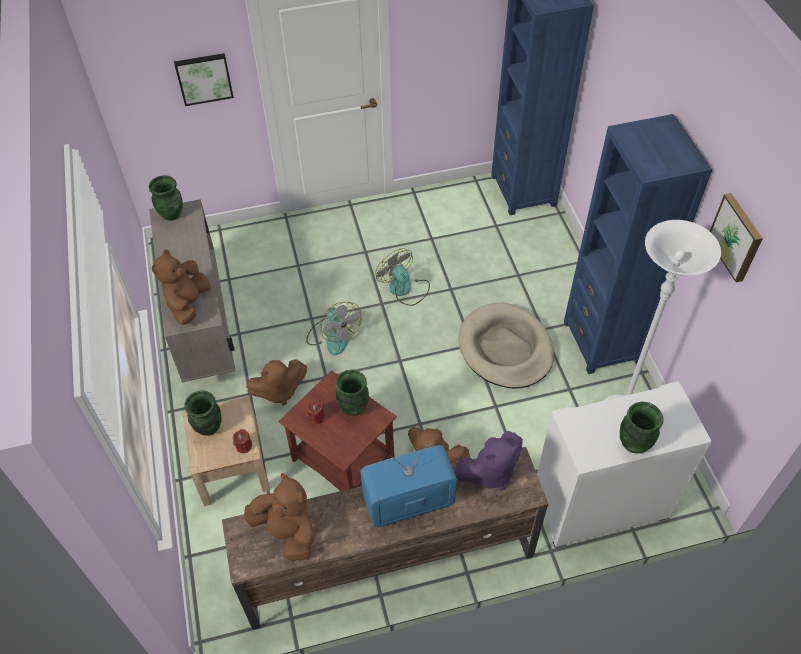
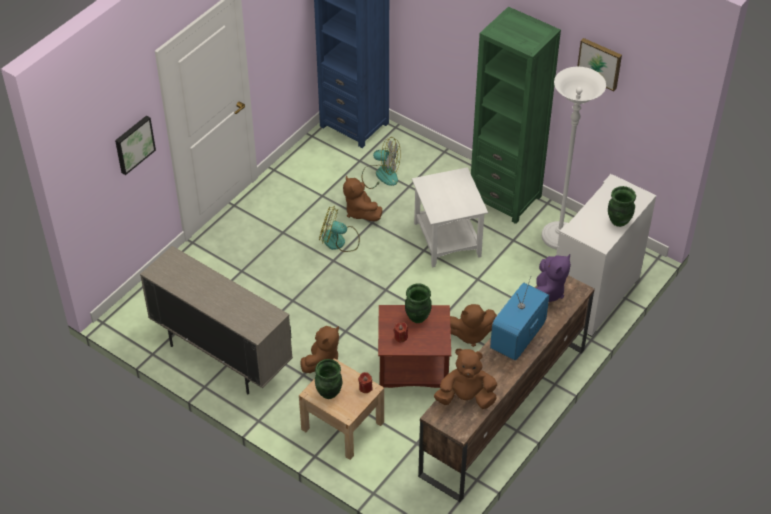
camera: 40 degrees left, 5 degrees down
(172, 214) = (163, 267): green vase -> none
(188, 303) = (249, 315): brown plush toy -> brown plush toy (360, 212)
(333, 336) = (321, 302): fan -> fan (381, 175)
(505, 349) = (448, 239): beige dog bed -> white side table
(602, 341) = (505, 198): blue bookcase -> green bookcase

